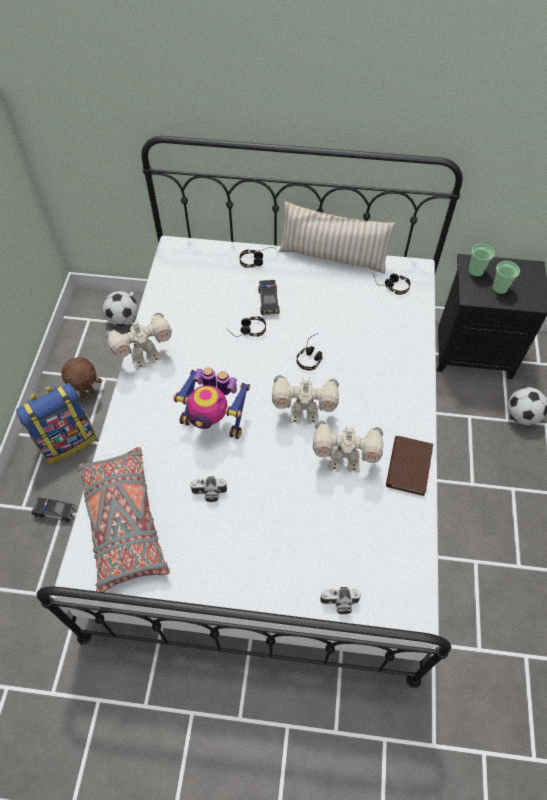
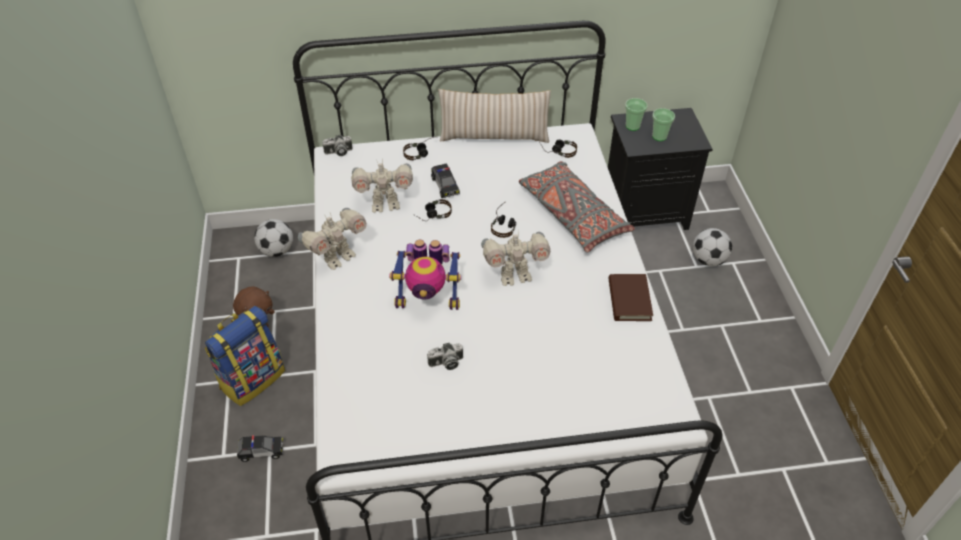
camera: 15 degrees left, 10 degrees down
(124, 522) = (369, 407): grey pillow -> grey pillow (572, 215)
(339, 603) = (606, 428): camera -> camera (338, 152)
(344, 461) = (567, 308): toy robot -> toy robot (385, 205)

